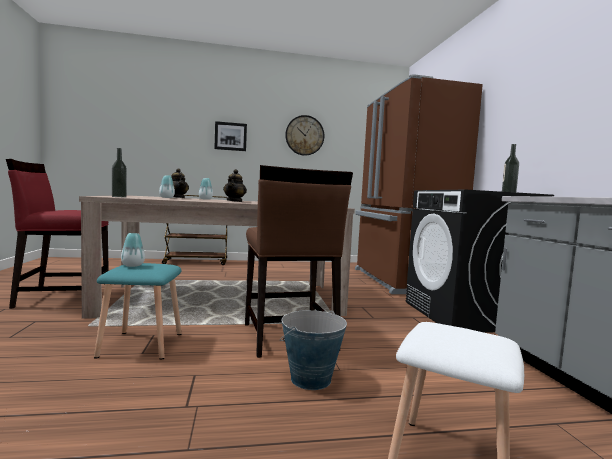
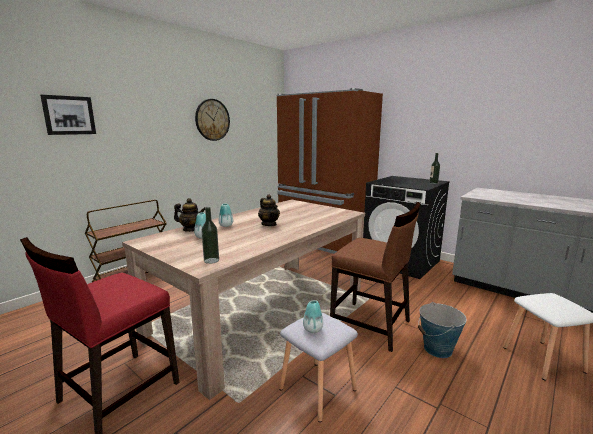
camera: 40 degrees left, 10 degrees up
(141, 344) = (316, 389): turquoise stool -> grey stool
(230, 136) = (140, 127): picture -> picture (69, 115)

